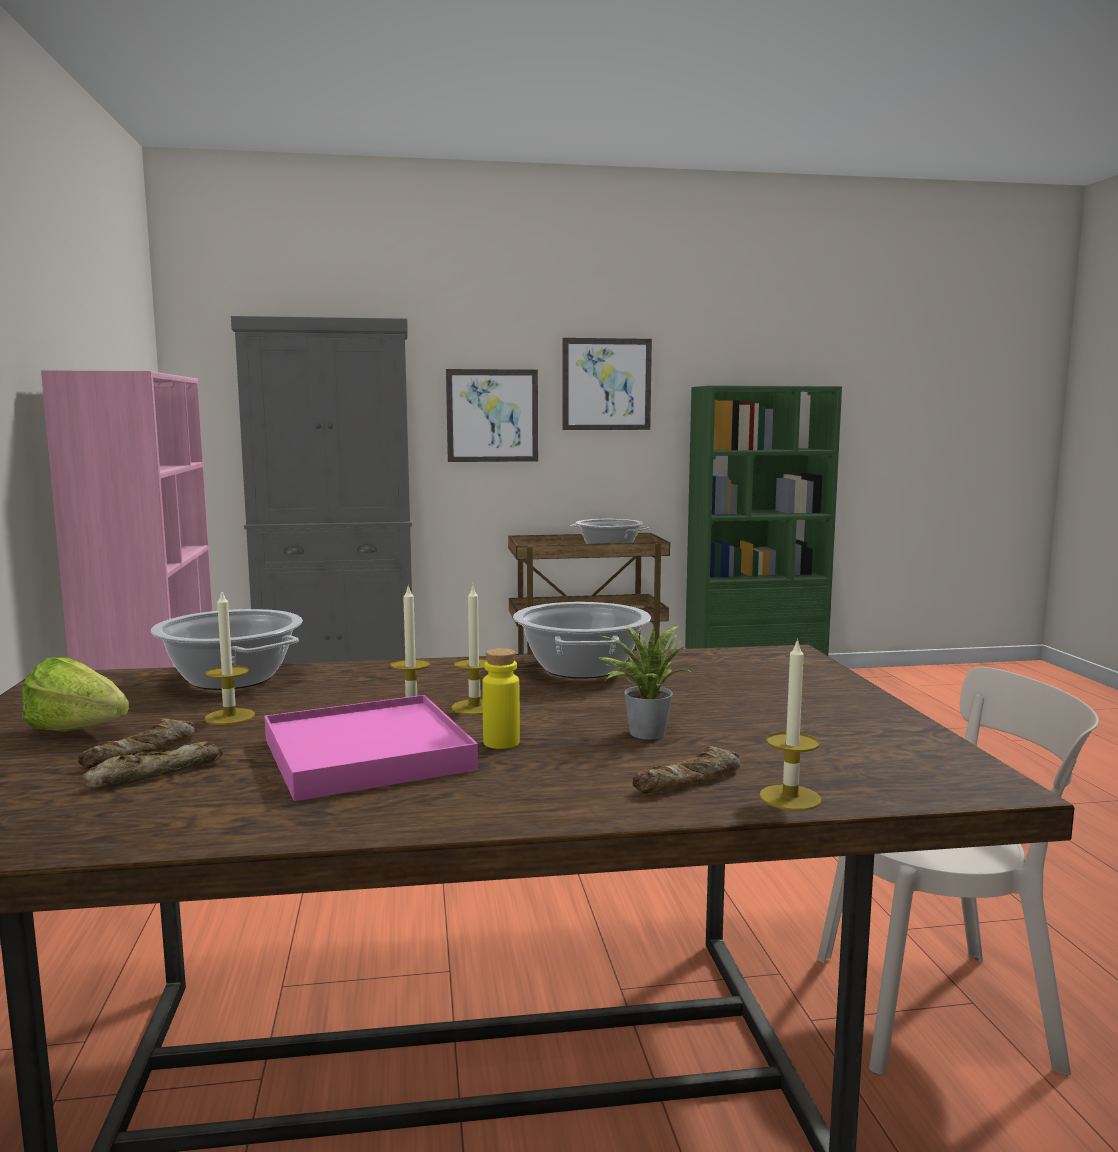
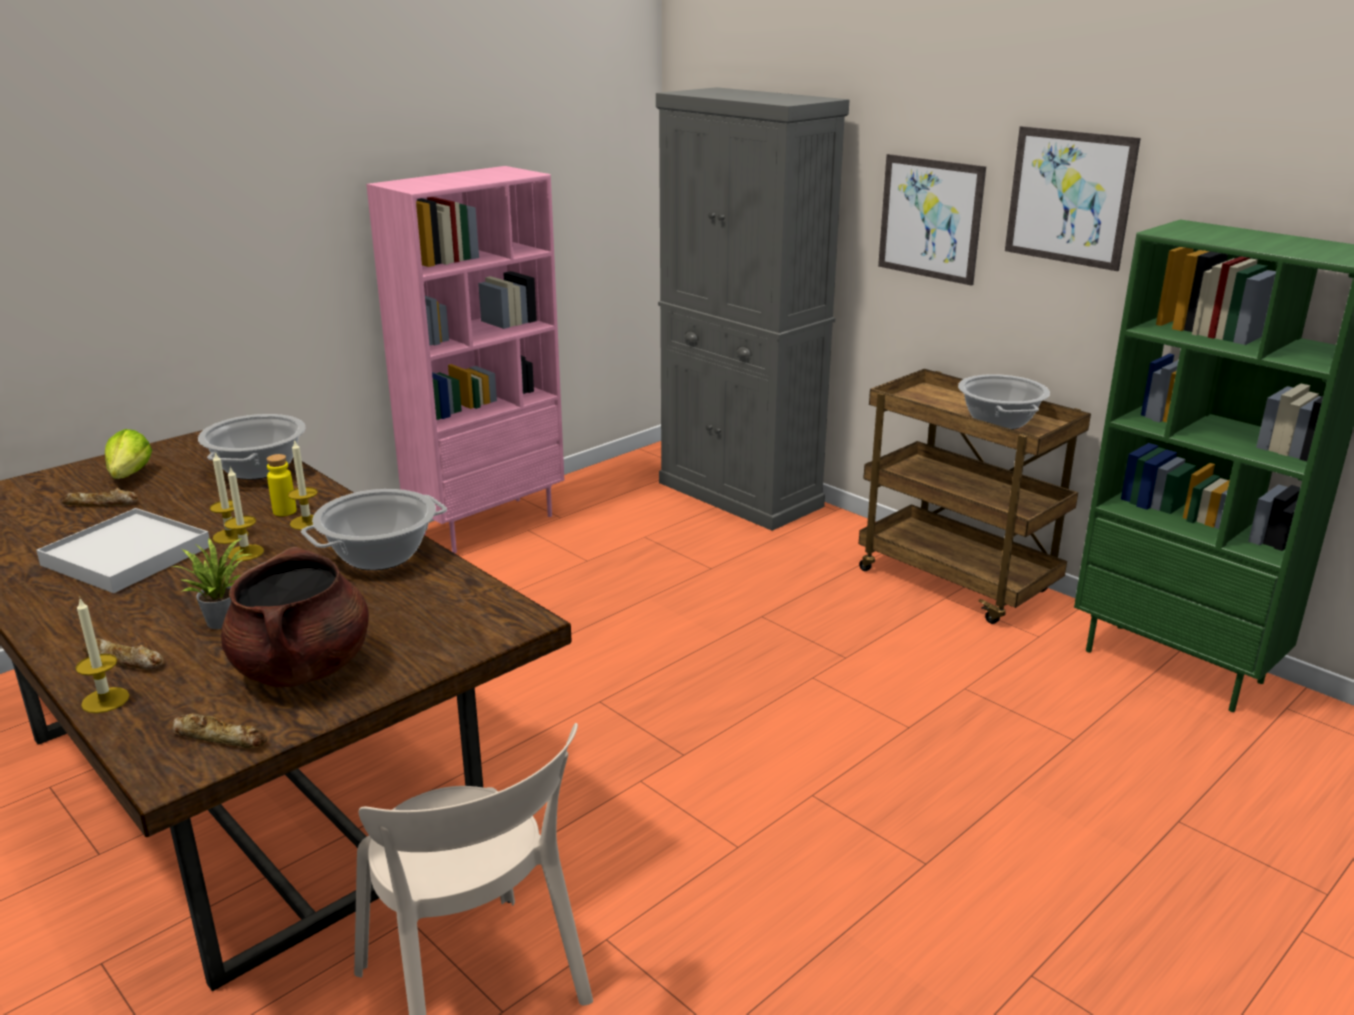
camera: 55 degrees right, 15 degrees up
(154, 774) = (68, 520): bread -> bread (220, 737)
(229, 717) = (178, 498): candle -> candle (307, 522)
(366, 754) = (127, 556): pink tray -> white tray
(501, 742) = (172, 583): yellow bottle -> yellow bottle (284, 511)
(803, 717) = (303, 668): none -> brown cooking pot

